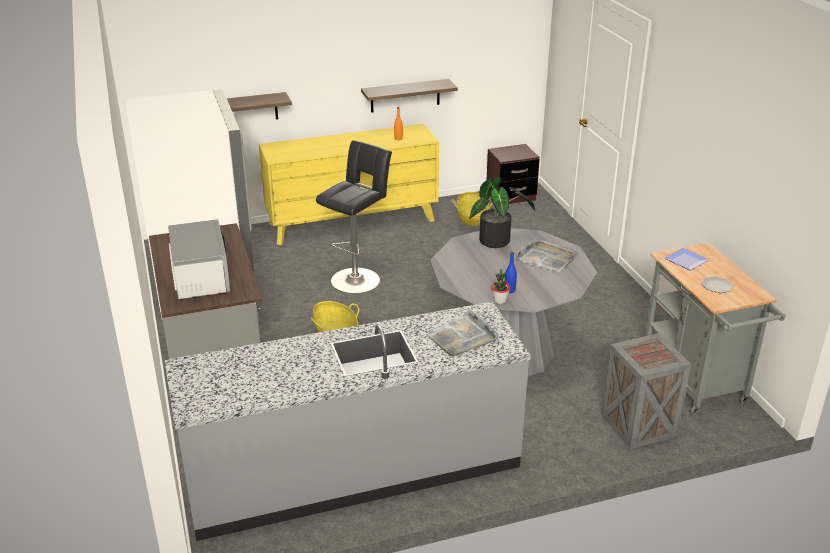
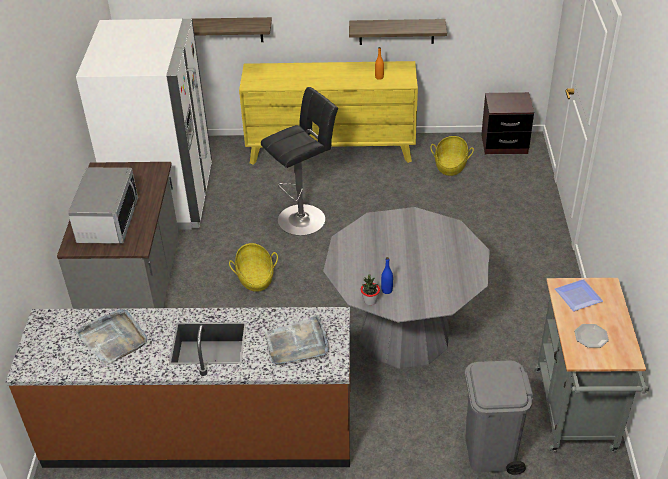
camera: 20 degrees right, 10 degrees up
(353, 470) = (200, 431): grey counter -> brown counter
(498, 242) = (409, 227): potted plant -> none
(545, 258) = (445, 257): grey tray -> grey tray (113, 338)
(640, 426) = (490, 451): crate -> grey trash can

